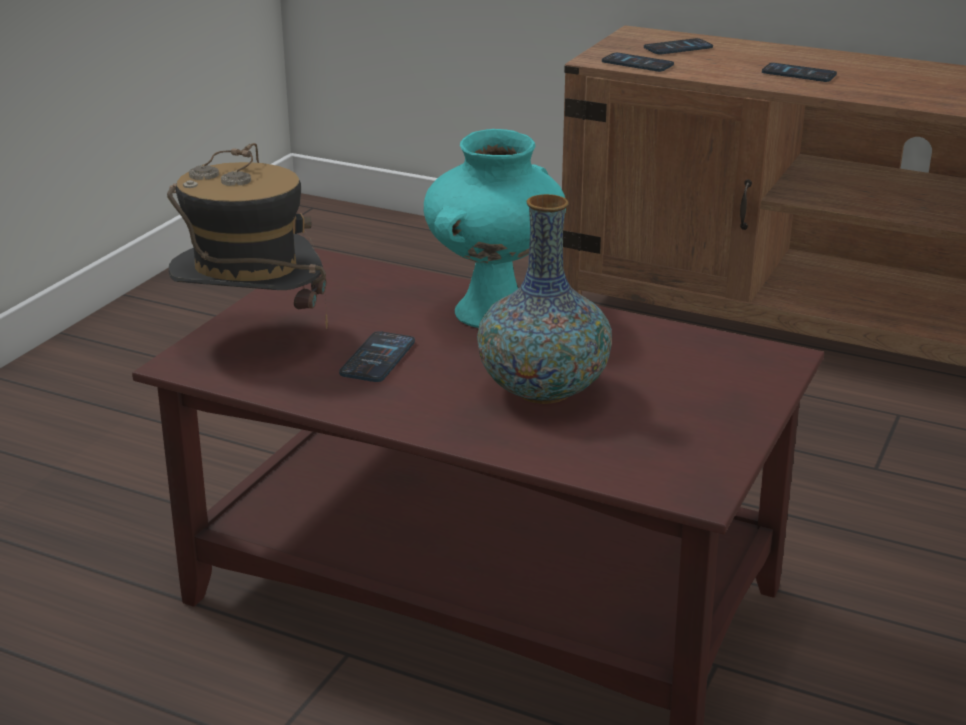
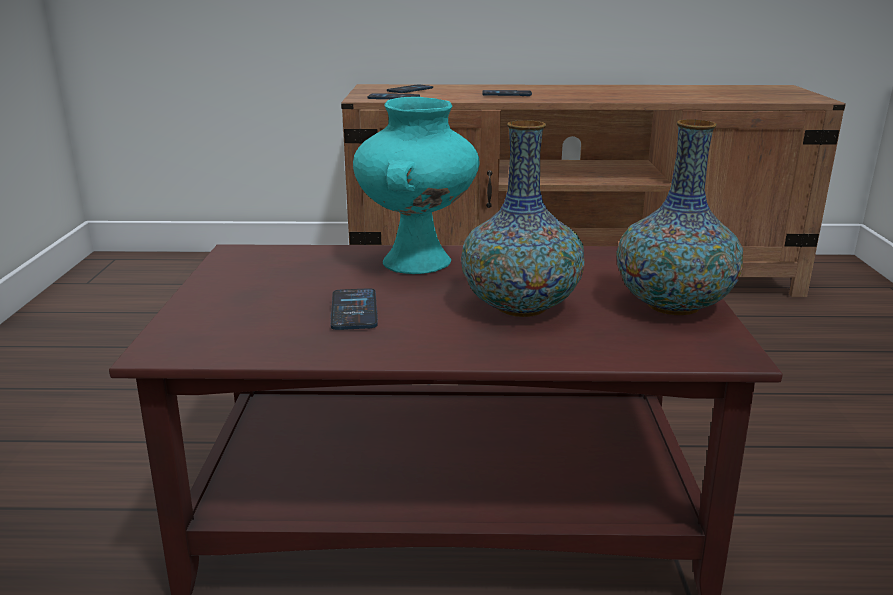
camera: 25 degrees left, 5 degrees down
(252, 336) = (216, 315): hat -> none
(708, 425) = (673, 305): none -> vase

